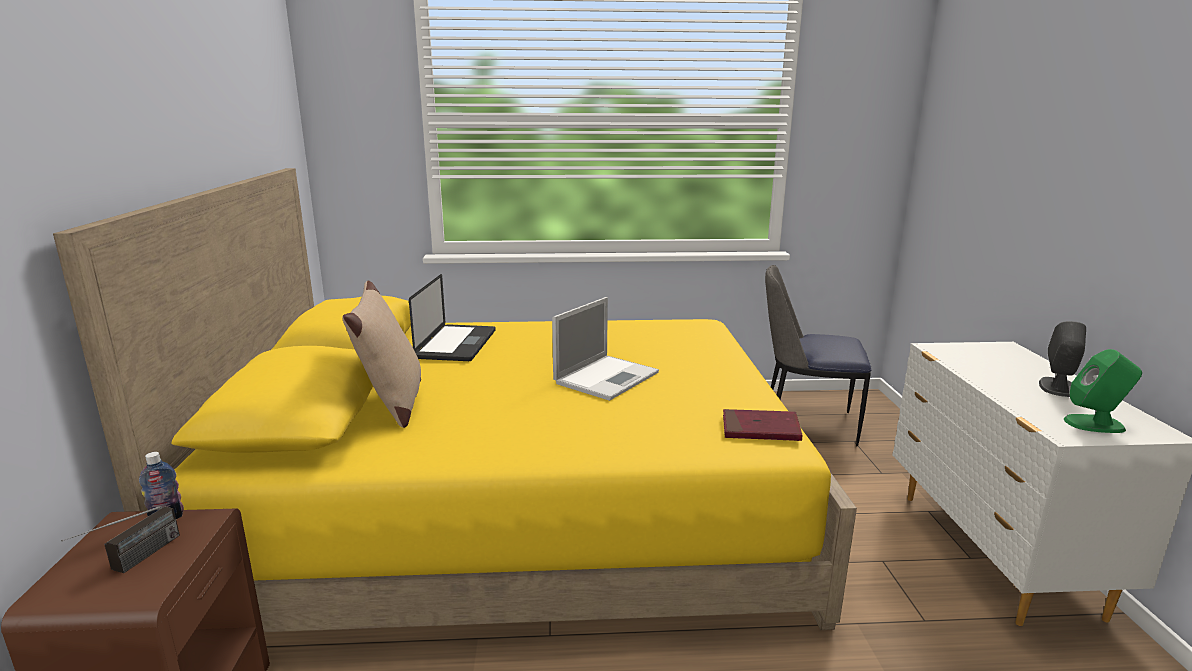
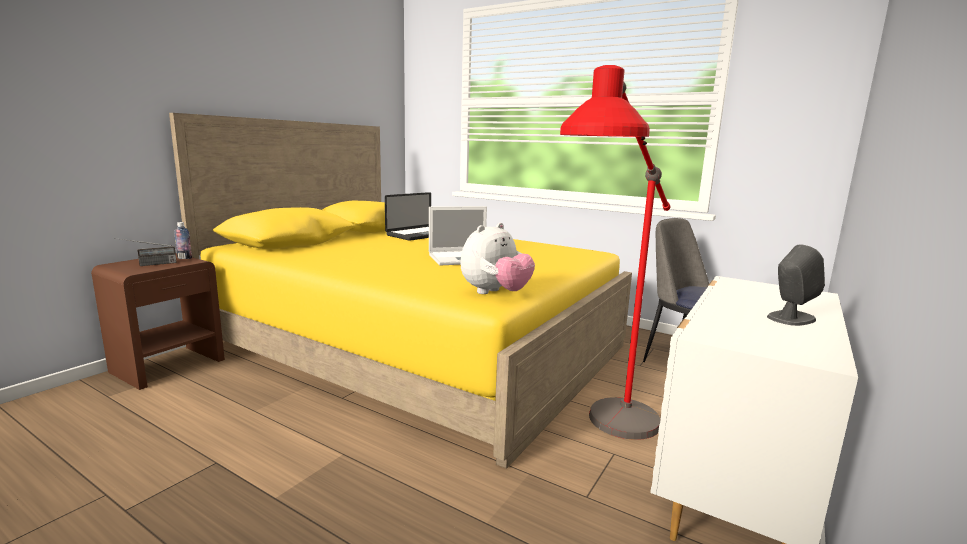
camera: 35 degrees right, 5 degrees down
(393, 405) = (334, 246): beige pillow -> none
(760, 429) = (495, 293): red book -> plush toy
(862, 551) = (606, 442): none -> red floor lamp
(1095, 424) = (756, 339): green speaker -> none

